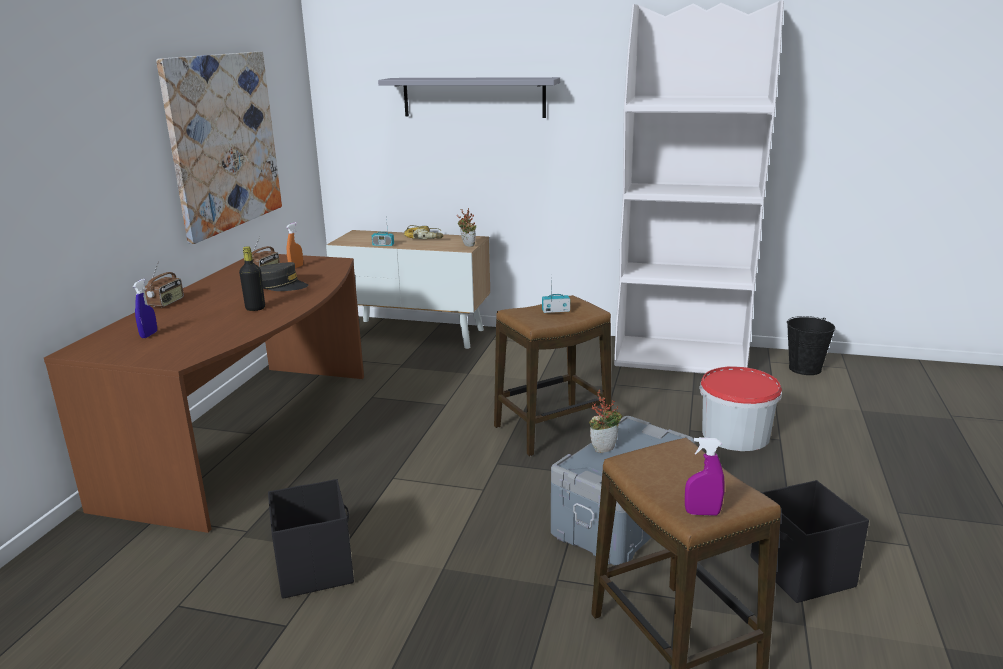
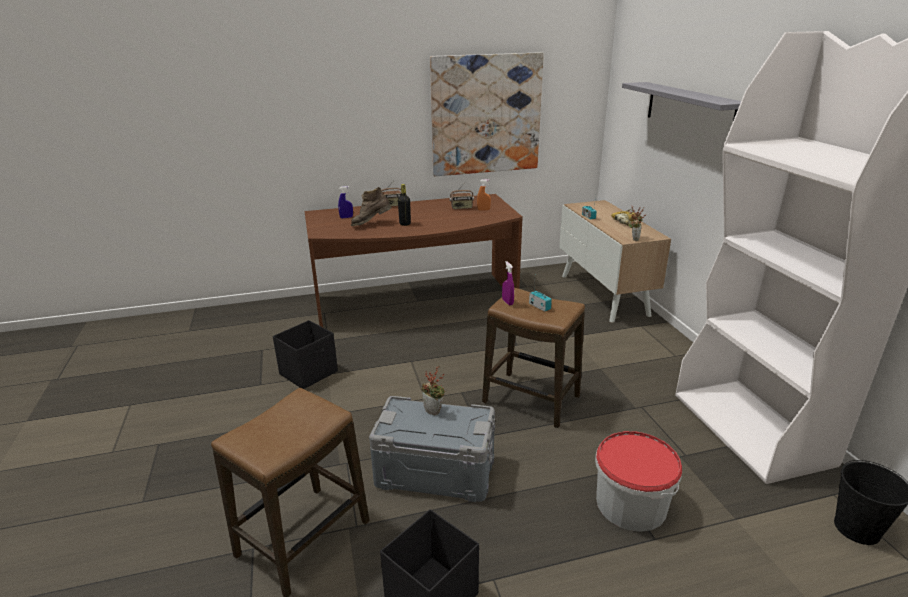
camera: 60 degrees right, 5 degrees up
(213, 325) = (371, 224): none -> brown boot
(282, 286) = (447, 217): grey cap -> none
(702, 513) = (237, 440): purple spray bottle -> purple spray bottle (507, 302)

